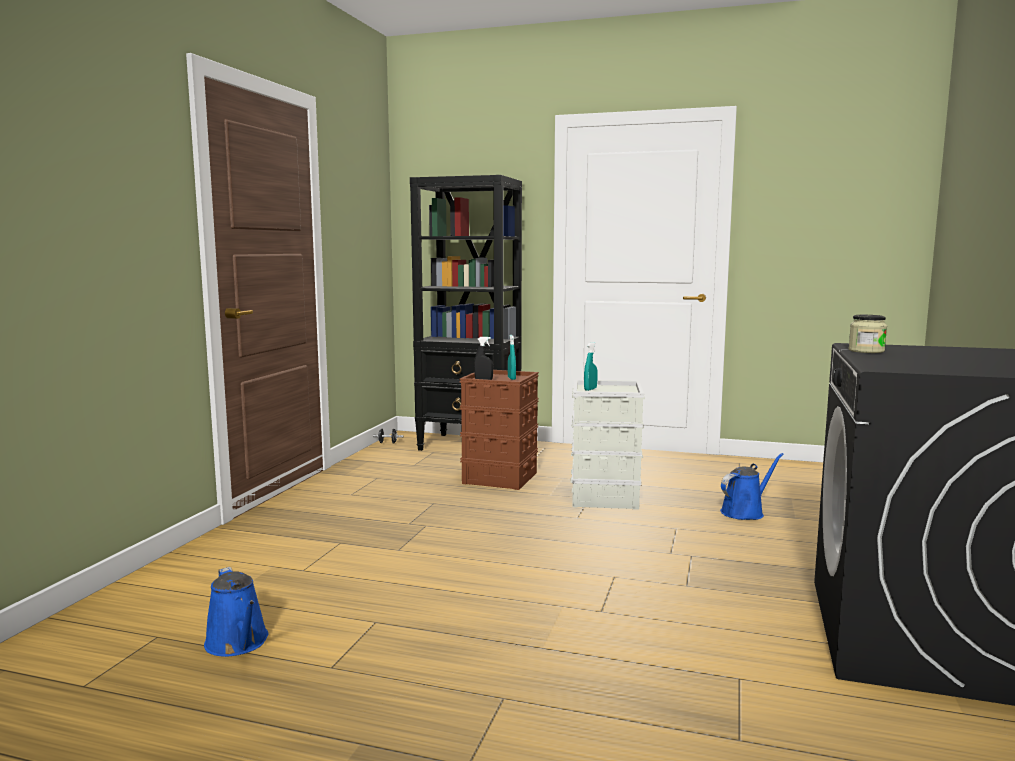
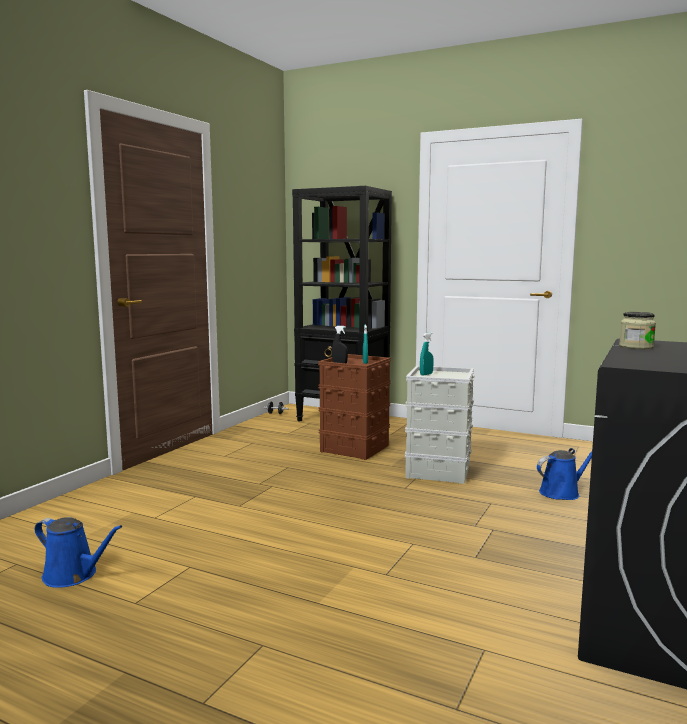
camera: 10 degrees right, 0 degrees up
(238, 643) = (74, 575): blue watering can -> blue watering can turned 45 degrees counterclockwise

